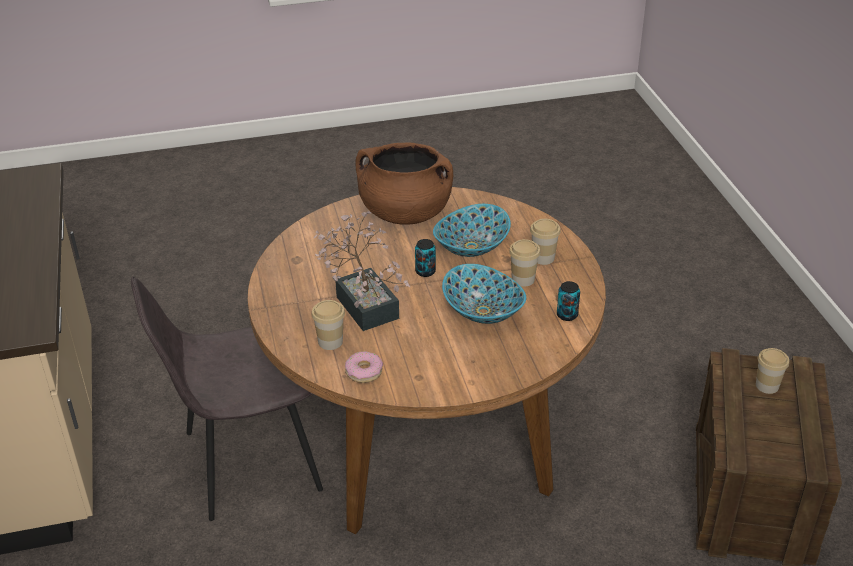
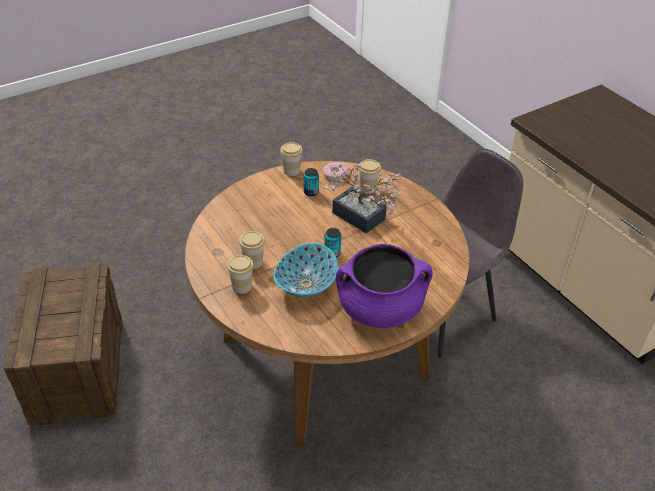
camera: 160 degrees right, 5 degrees up
(405, 213) = (380, 309): brown cooking pot -> purple cooking pot
(483, 311) = (274, 230): bowl -> none
(567, 315) = (212, 239): can -> can (311, 192)
(767, 386) = (58, 334): cup -> cup (291, 171)

